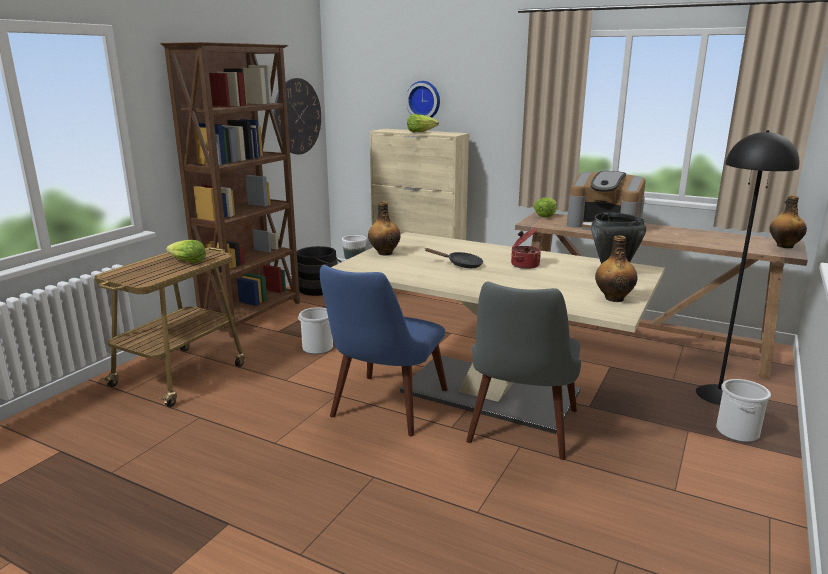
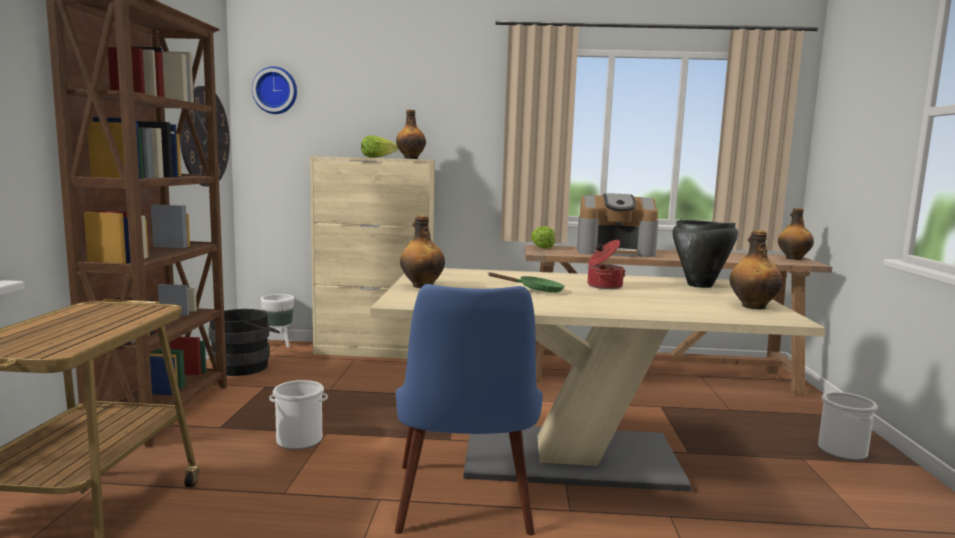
camera: 25 degrees left, 10 degrees down
(187, 262) = (110, 320): lettuce -> none
(424, 100) = (374, 123): wall clock -> wall clock (276, 90)
(445, 134) = (411, 158): none -> bottle
(461, 265) = (536, 290): black frying pan -> green frying pan
(520, 434) = (654, 500): grey chair -> none
(719, 395) = (784, 417): black floor lamp -> none

